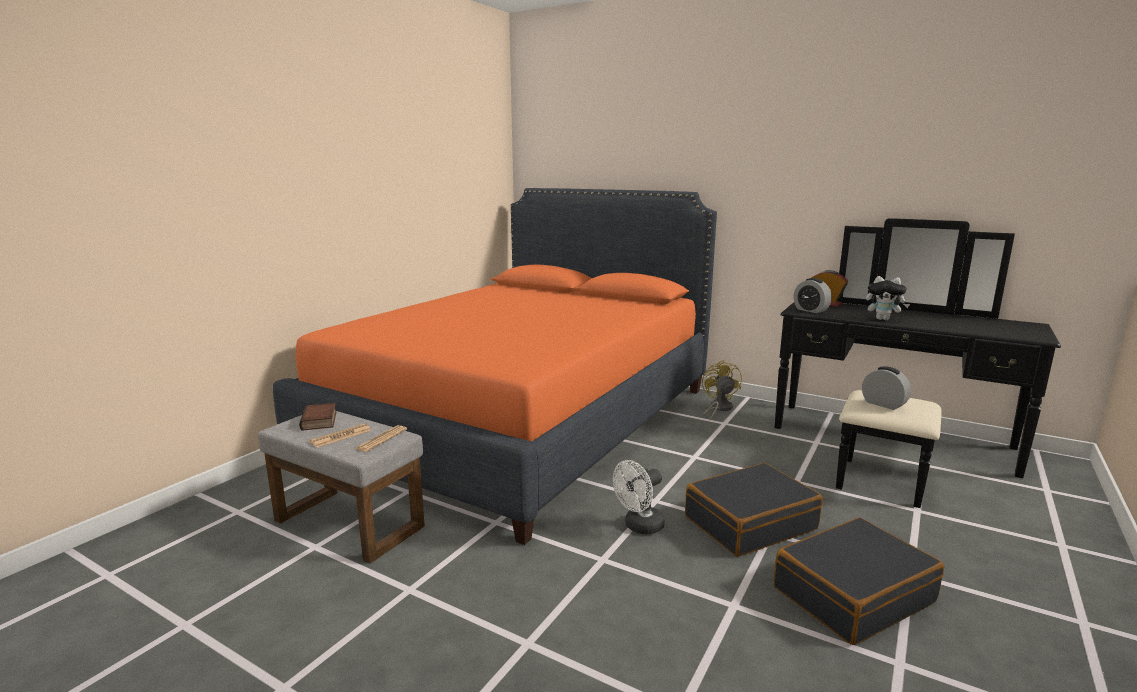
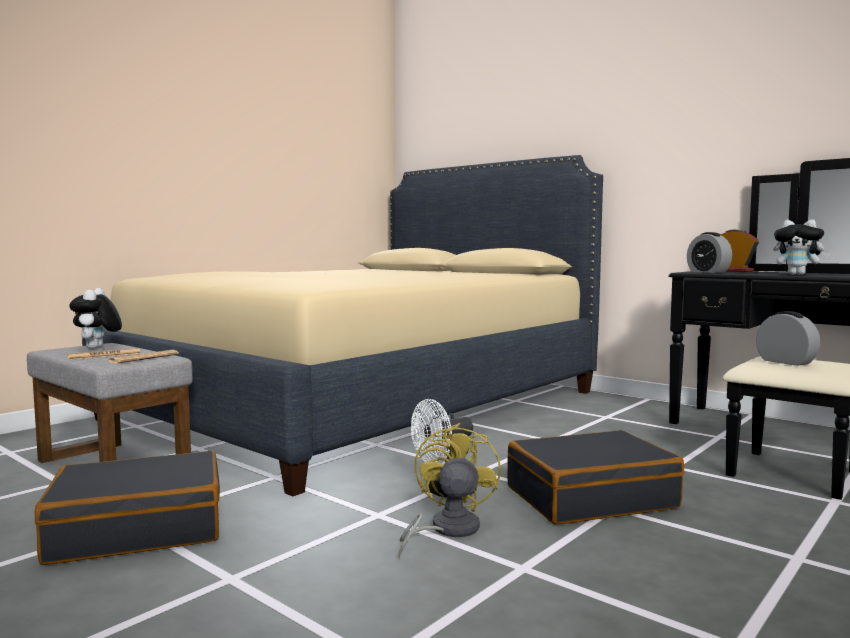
camera: 10 degrees right, 10 degrees down
(320, 421) = (97, 348): book -> plush toy
(523, 420) = (366, 404): orange bed -> beige bed
(718, 408) = (606, 405): yellow fan -> yellow fan (446, 530)
(852, 594) = (700, 571): black suitcase -> black suitcase (138, 529)

